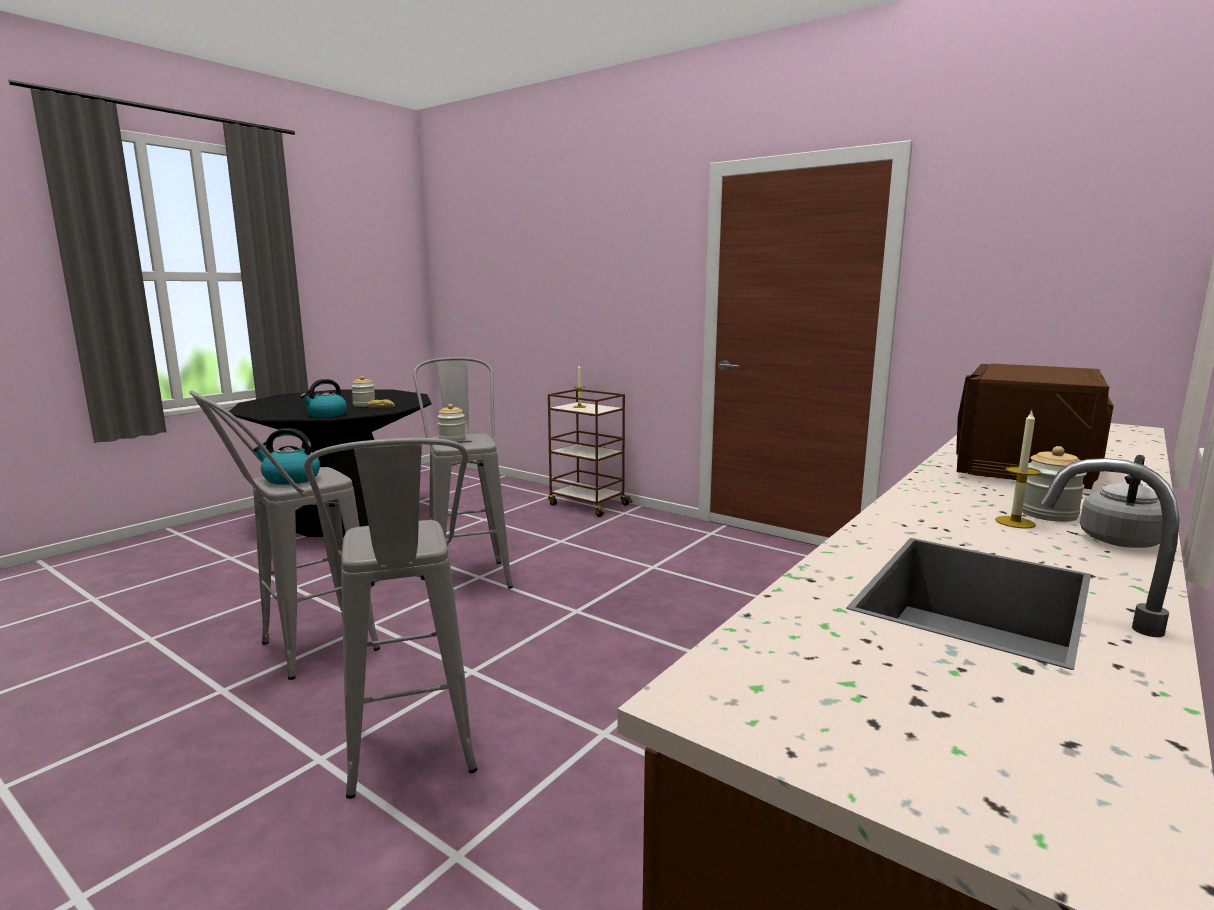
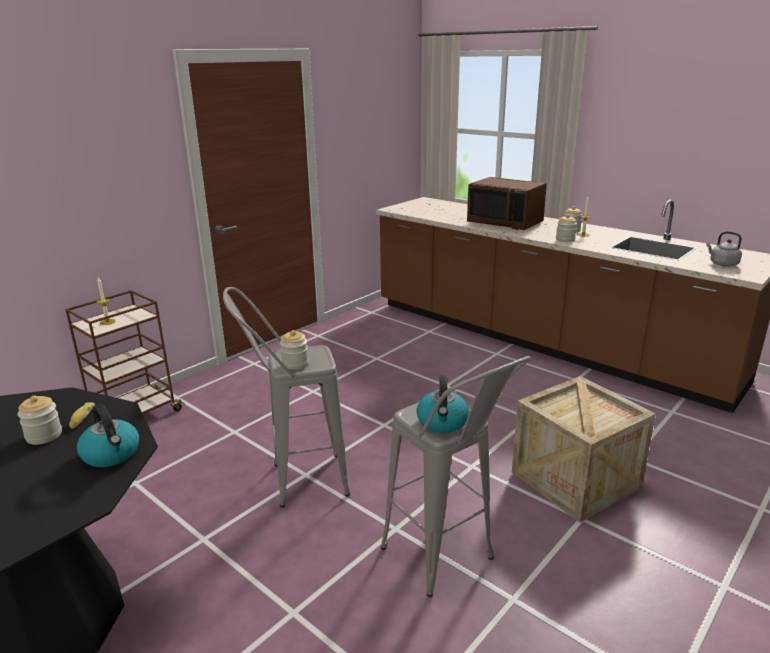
camera: 85 degrees left, 10 degrees up
(411, 765) = (575, 480): grey stool -> crate
(934, 503) = (565, 239): none -> jar
(1120, 540) = (595, 228): grey kettle -> grey kettle (722, 264)

